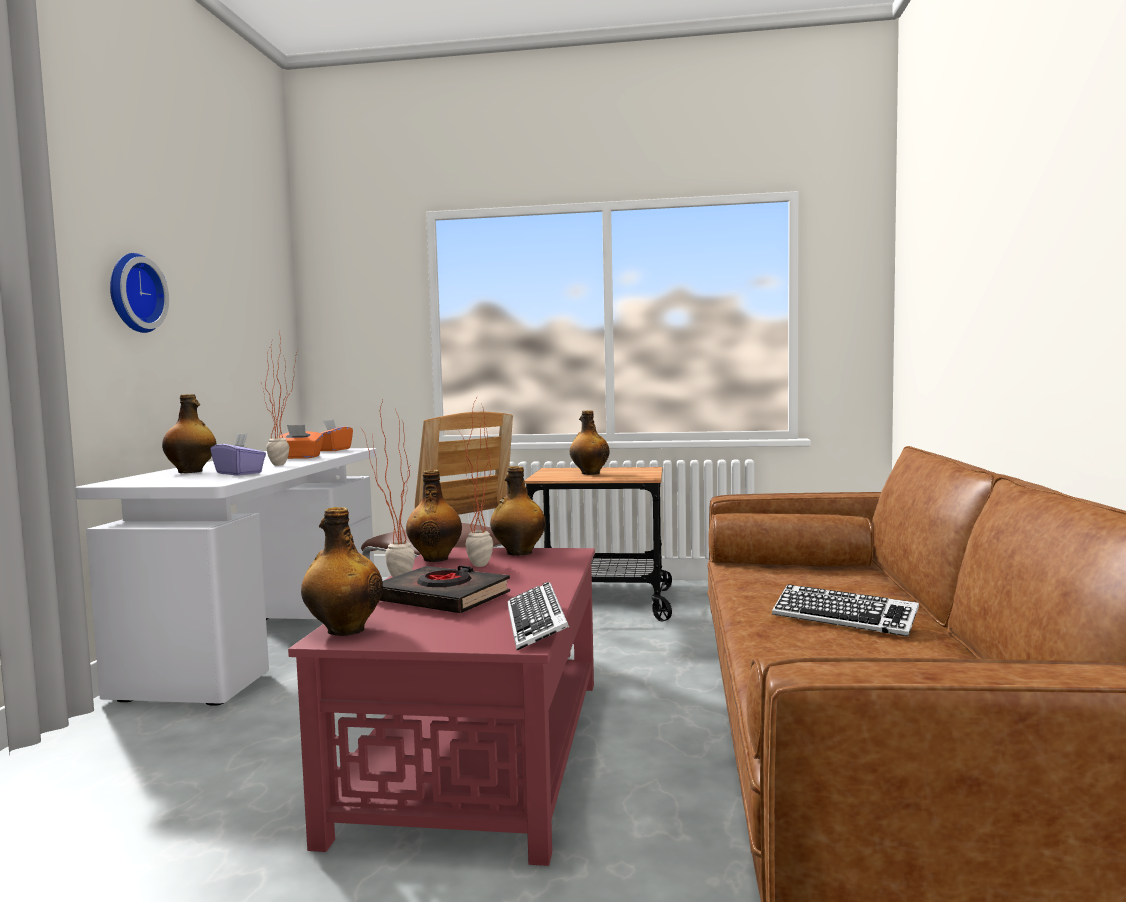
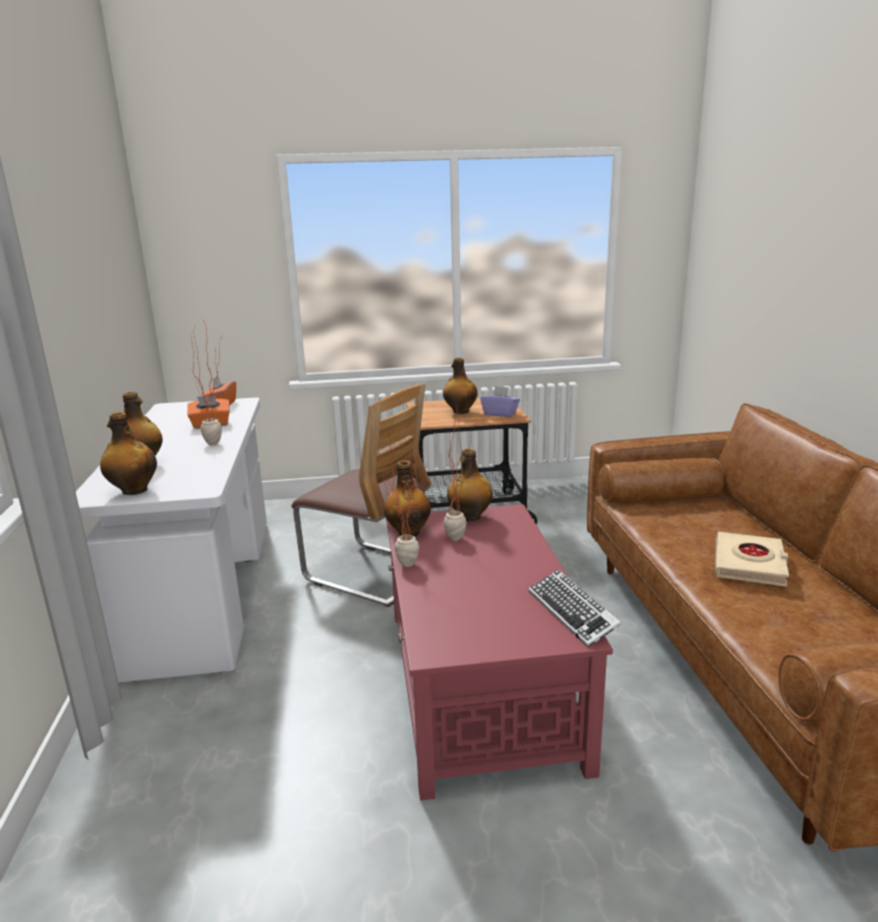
camera: 15 degrees left, 15 degrees up
(133, 293) = (55, 294): wall clock -> none
(239, 473) = (199, 466): purple tissue box -> purple tissue box (500, 413)
(344, 630) = (432, 641): bottle -> bottle (133, 491)
(442, 598) = (468, 588): black book -> none
(843, 618) = (749, 564): keyboard -> beige book

